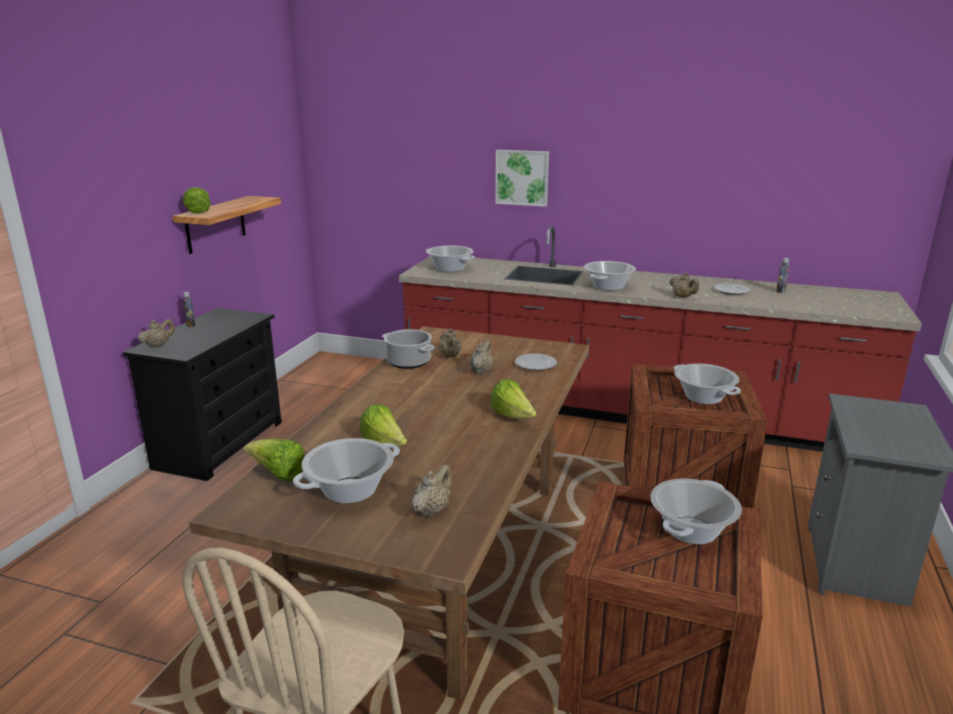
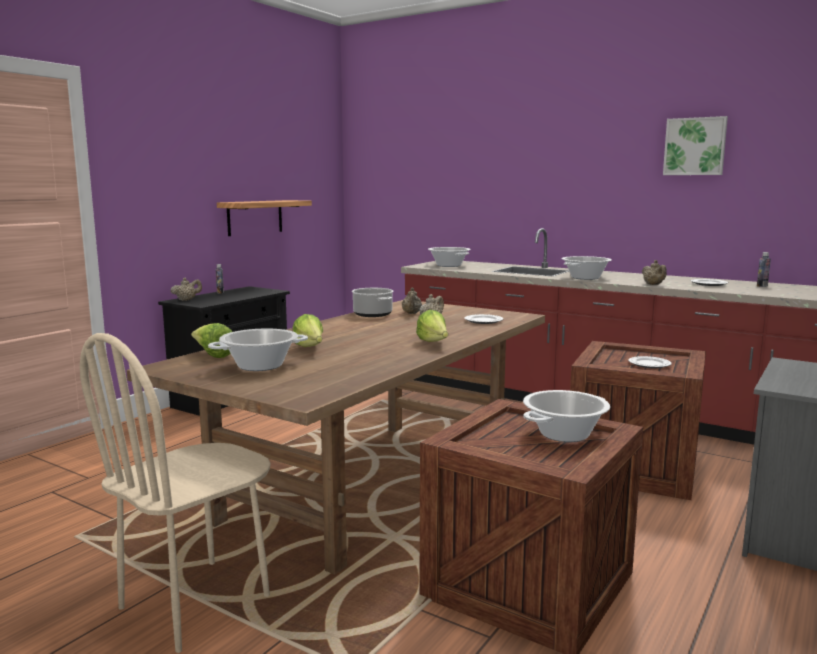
camera: 15 degrees right, 10 degrees down
(199, 211) = (239, 201): lettuce -> none
(432, 510) = (316, 379): beige teapot -> none
(522, 177) = (521, 188): picture -> picture (695, 146)
(703, 397) = (649, 364): cooking pot -> plate

